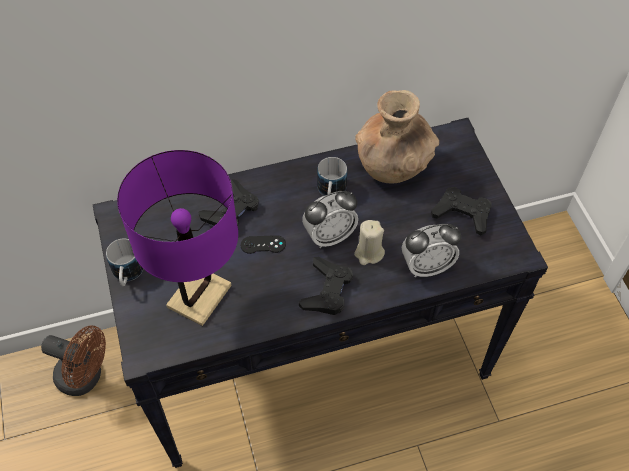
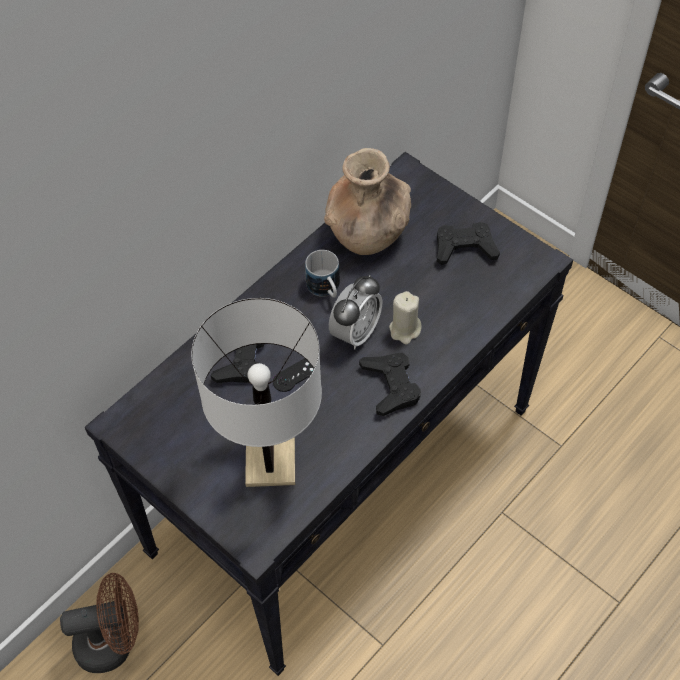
camera: 30 degrees left, 0 degrees up
(127, 275) = (180, 477): mug -> none
(199, 296) = (270, 458): purple table lamp -> white table lamp
(426, 266) = (466, 314): alarm clock -> none

